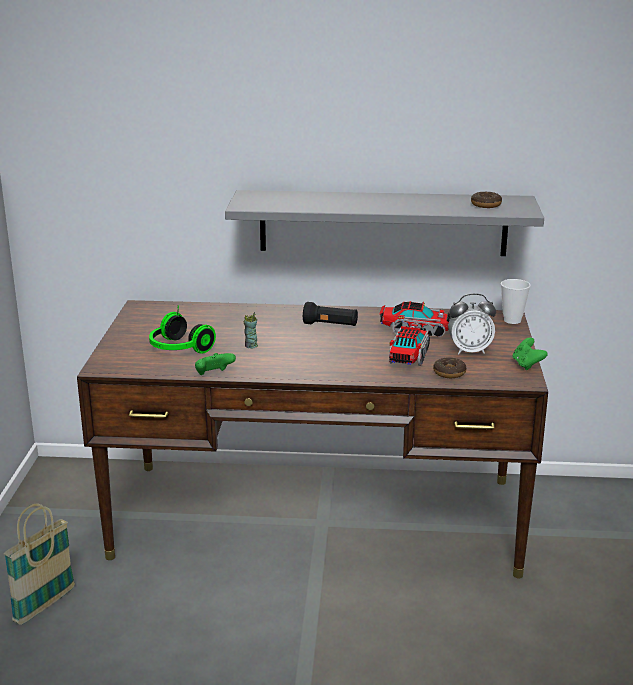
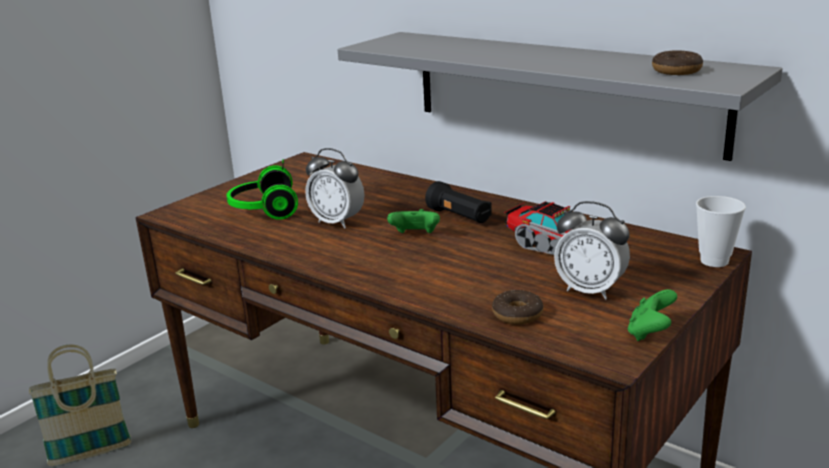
camera: 35 degrees right, 0 degrees up
(214, 375) = (249, 246): green game controller -> green game controller (415, 236)
(251, 346) = (337, 222): cup -> alarm clock
(408, 357) = (495, 278): toy truck -> none

